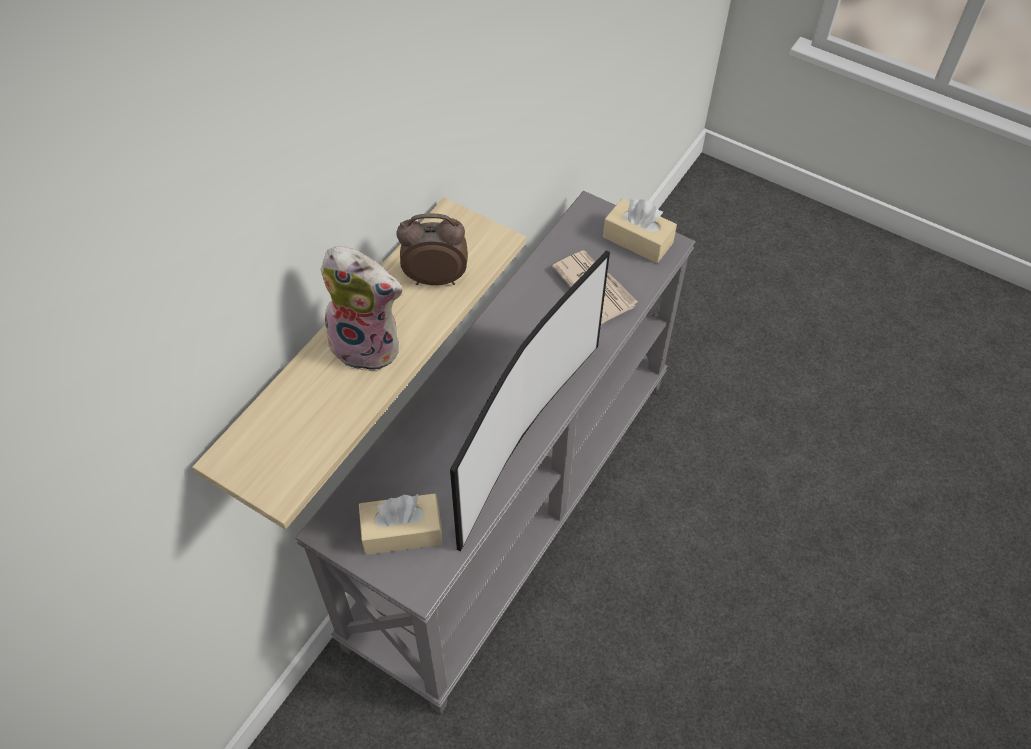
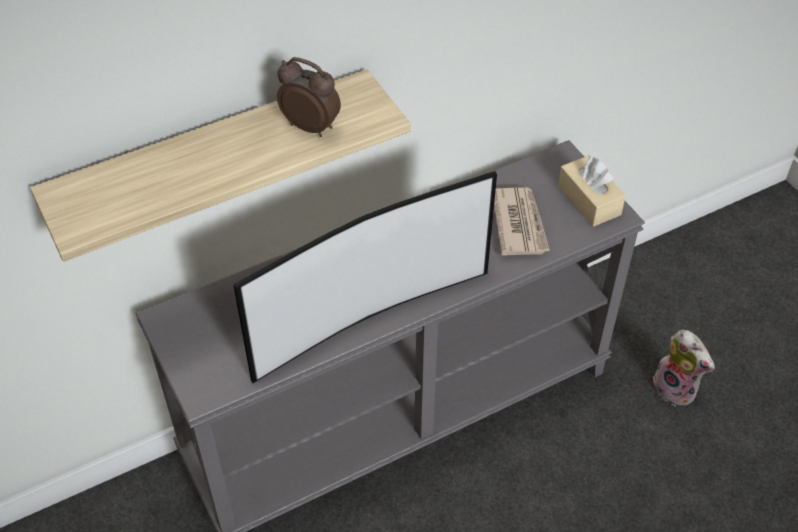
camera: 30 degrees right, 5 degrees down
(369, 345) = (221, 155): plush toy -> plush toy (677, 388)
(402, 531) = (218, 346): beige tissue box -> none

